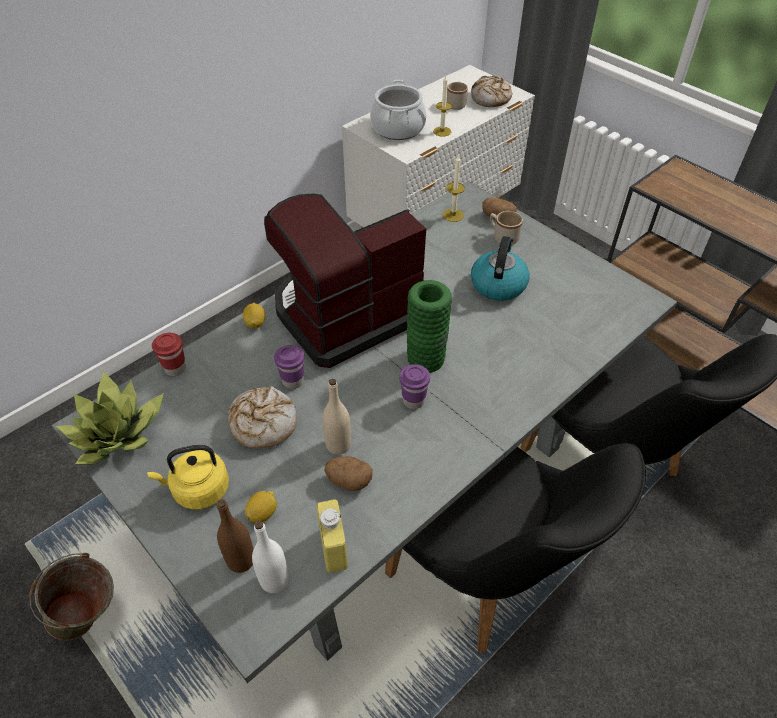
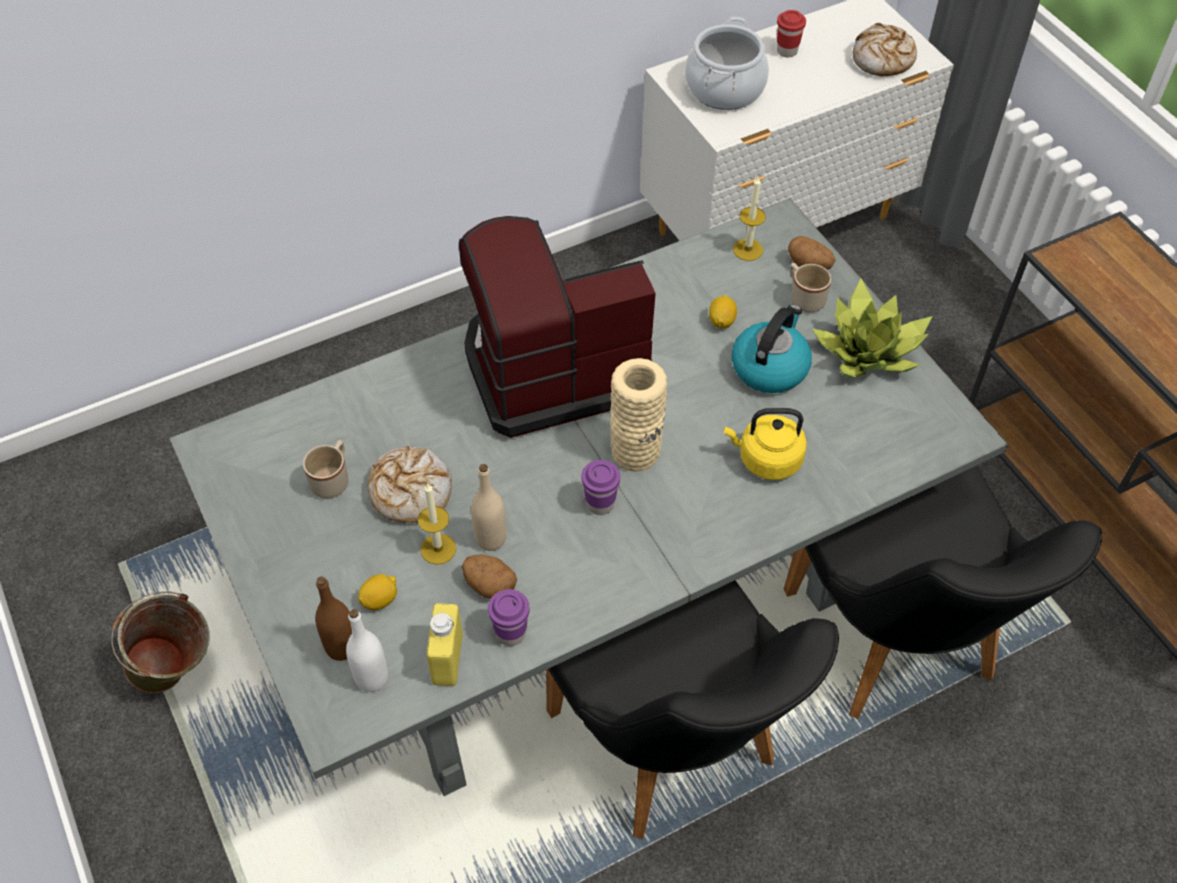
camera: 15 degrees right, 5 degrees up
(118, 432) = (241, 464): potted plant -> potted plant (869, 350)
(175, 368) = (325, 397): red cup -> red cup (787, 51)
(198, 490) = (315, 555): yellow kettle -> yellow kettle (766, 459)
(255, 323) = (437, 357): lemon -> lemon (721, 321)
(293, 381) = (461, 445): purple cup -> purple cup (511, 633)
(426, 358) = (635, 451): green vase -> beige vase
(442, 131) = (787, 105): candle -> candle (438, 549)
(456, 104) = (826, 60): beige mug -> beige mug (333, 479)

